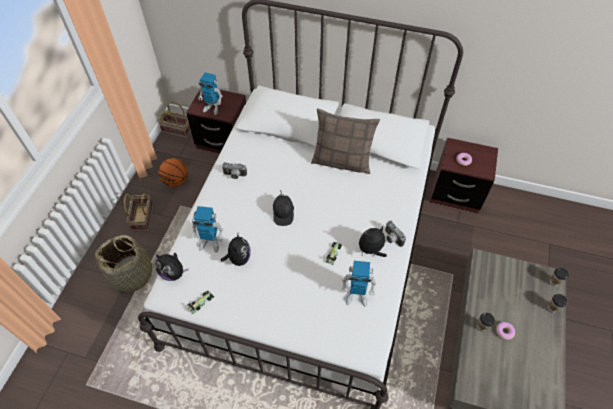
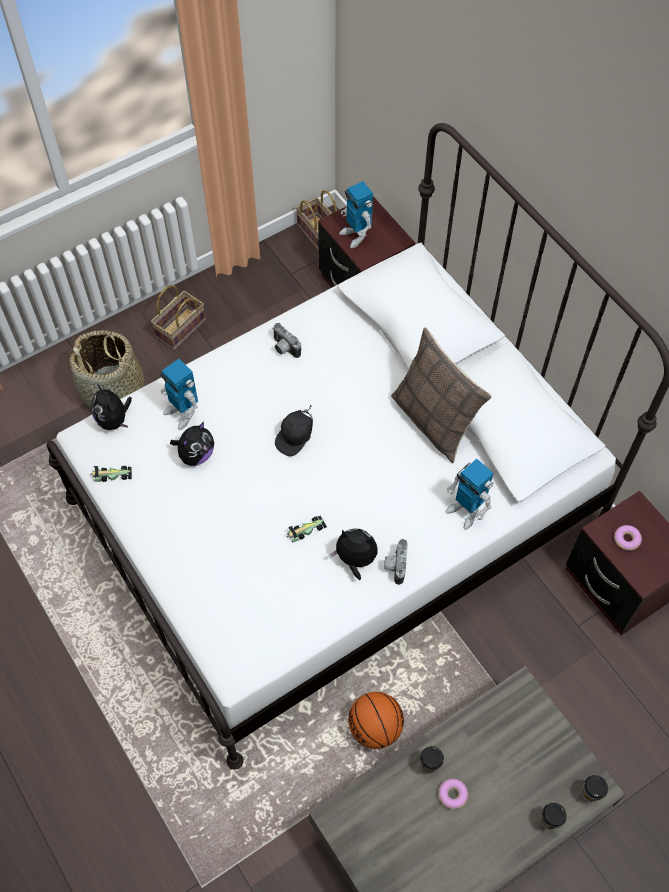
camera: 40 degrees right, 5 degrees up
(176, 181) = (259, 305): basketball -> basketball (375, 727)
(356, 295) = (284, 599): toy robot -> toy robot (466, 511)

